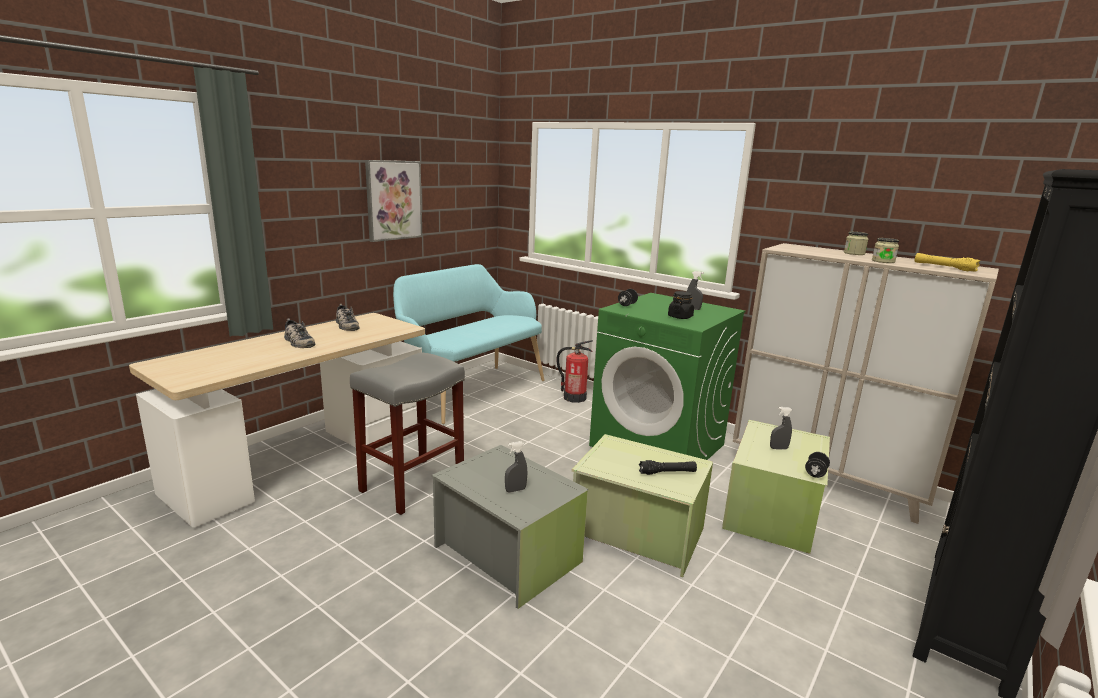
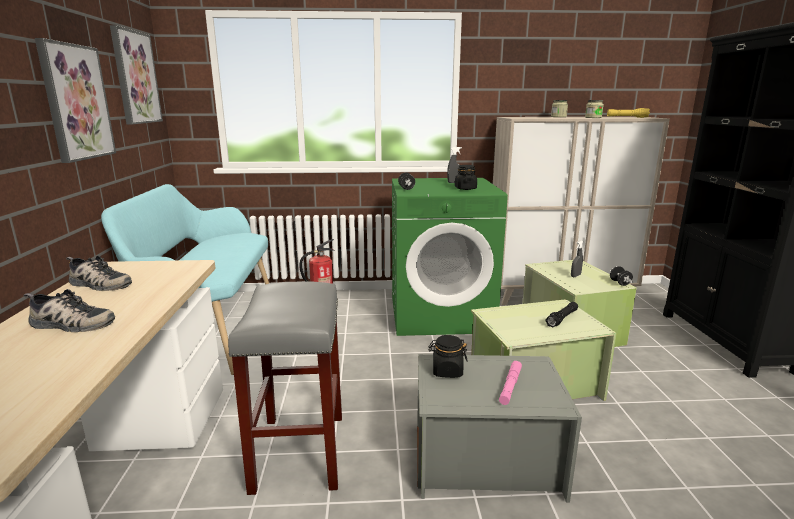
camera: 40 degrees left, 0 degrees up
(464, 179) = (135, 77): none -> picture
(495, 462) = (447, 371): none -> black jar
(515, 490) = (510, 386): grey spray bottle -> pink flashlight

